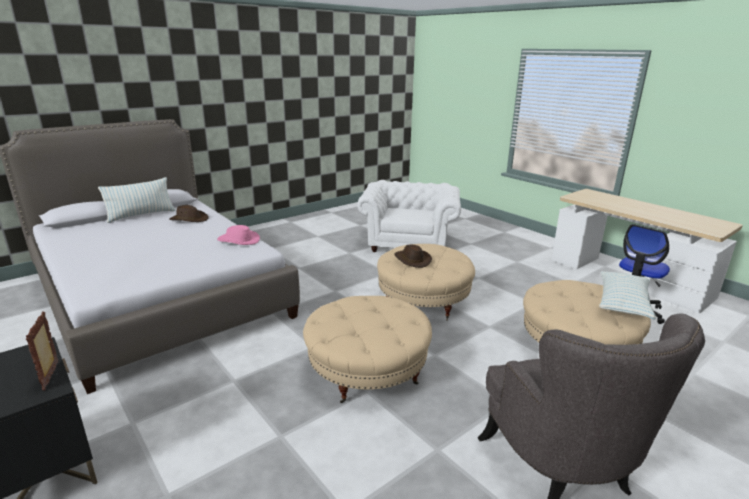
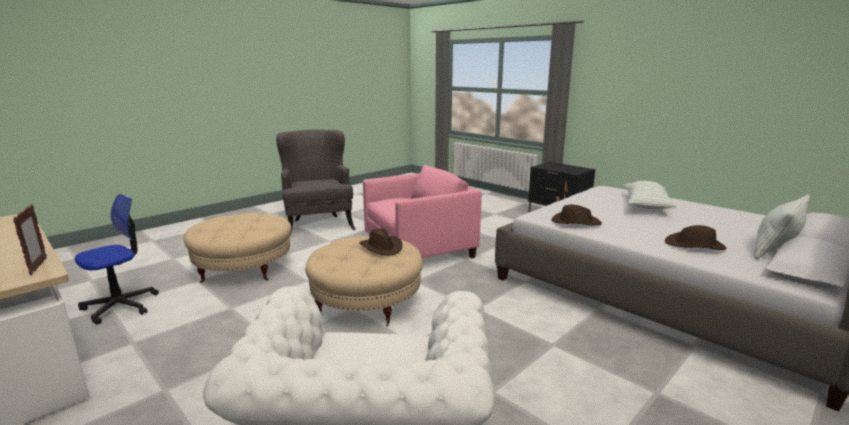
camera: 175 degrees right, 5 degrees down
(51, 376) = (548, 168): picture frame -> picture frame (38, 266)
(238, 240) = (575, 222): pink hat -> brown hat
(367, 370) = (420, 249): beige ottoman -> pink armchair
(623, 304) = (210, 223): pillow -> pillow (645, 205)

